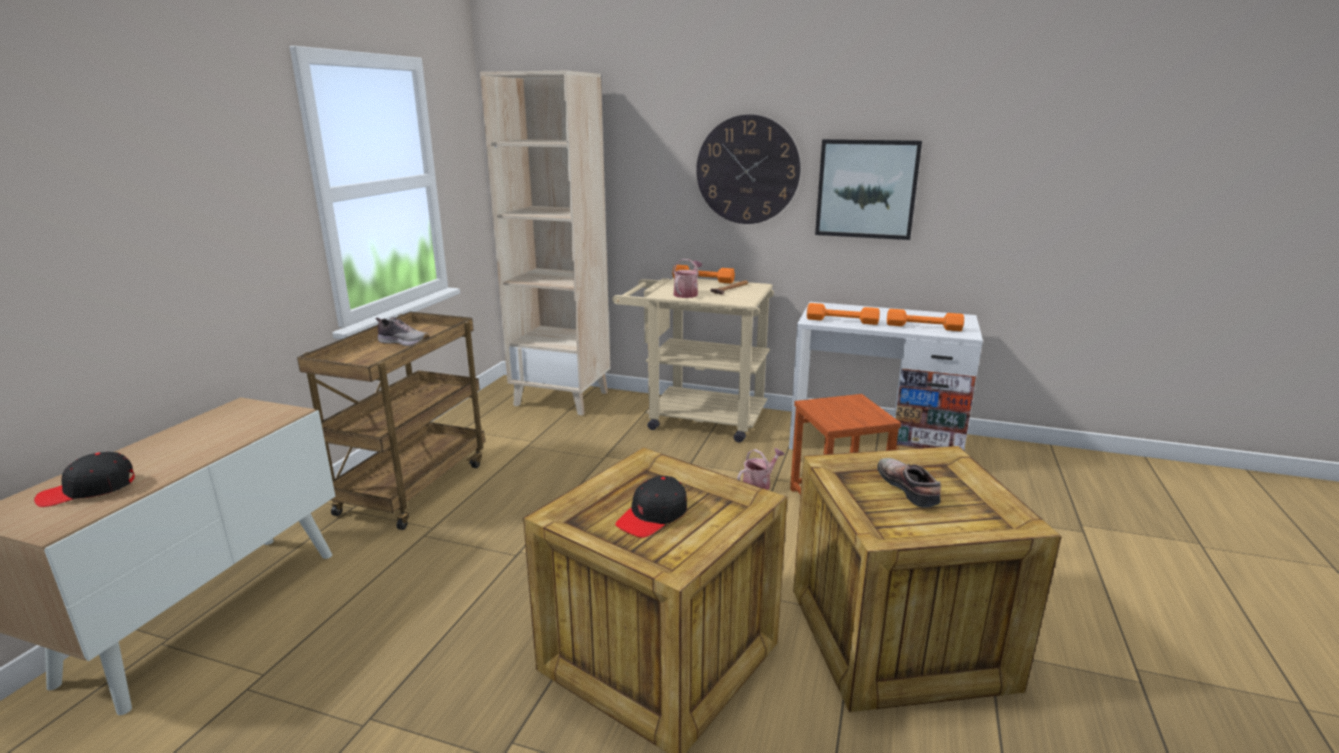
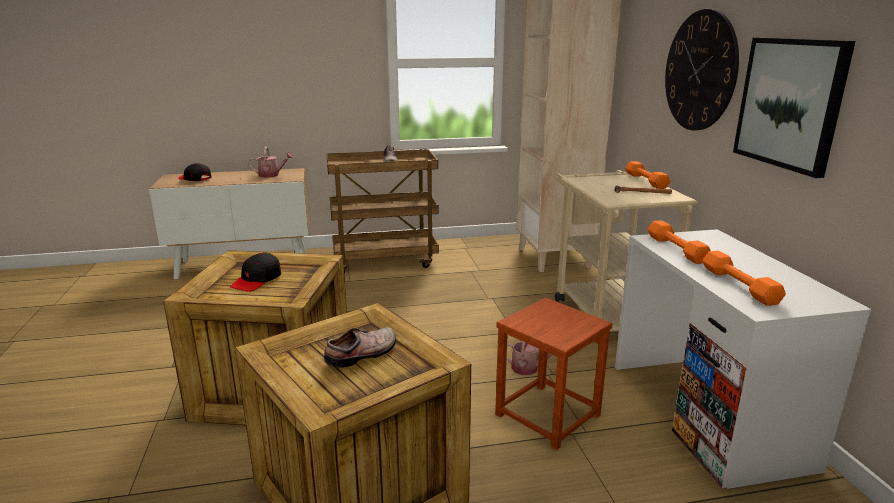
camera: 60 degrees right, 0 degrees up
(653, 516) = (257, 280): black cap -> black cap turned 75 degrees counterclockwise
(687, 293) = (595, 184): watering can -> watering can (272, 175)

